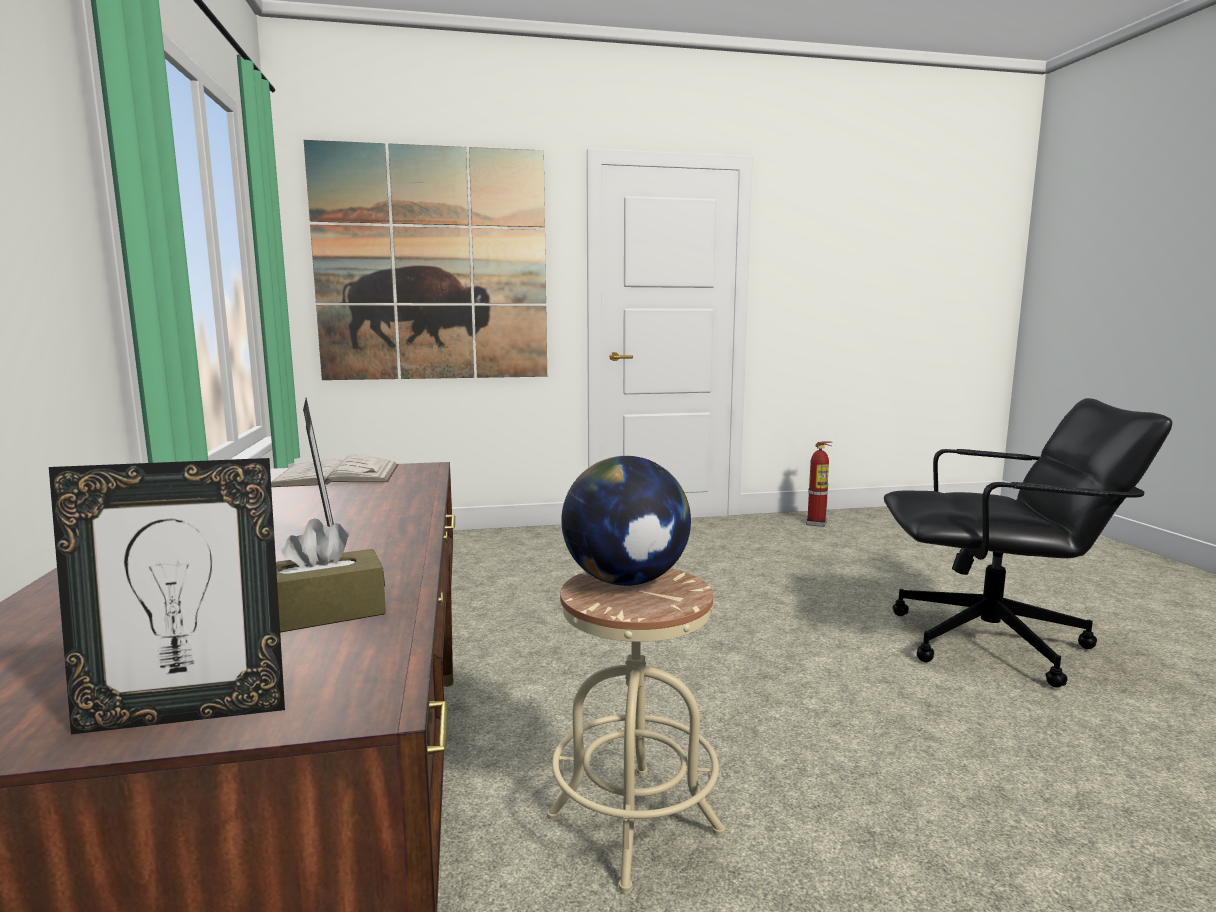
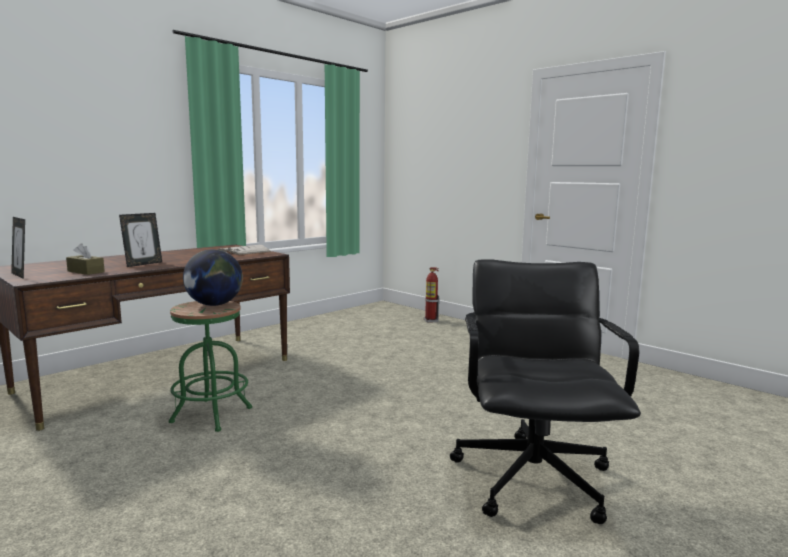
camera: 55 degrees right, 0 degrees up
(432, 265) = (444, 154): picture -> none
(634, 825) = (211, 415): beige stool -> green stool
(816, 523) = (677, 385): fire extinguisher -> fire extinguisher (431, 321)
(992, 643) = (533, 477): black office chair -> black office chair turned 150 degrees counterclockwise

